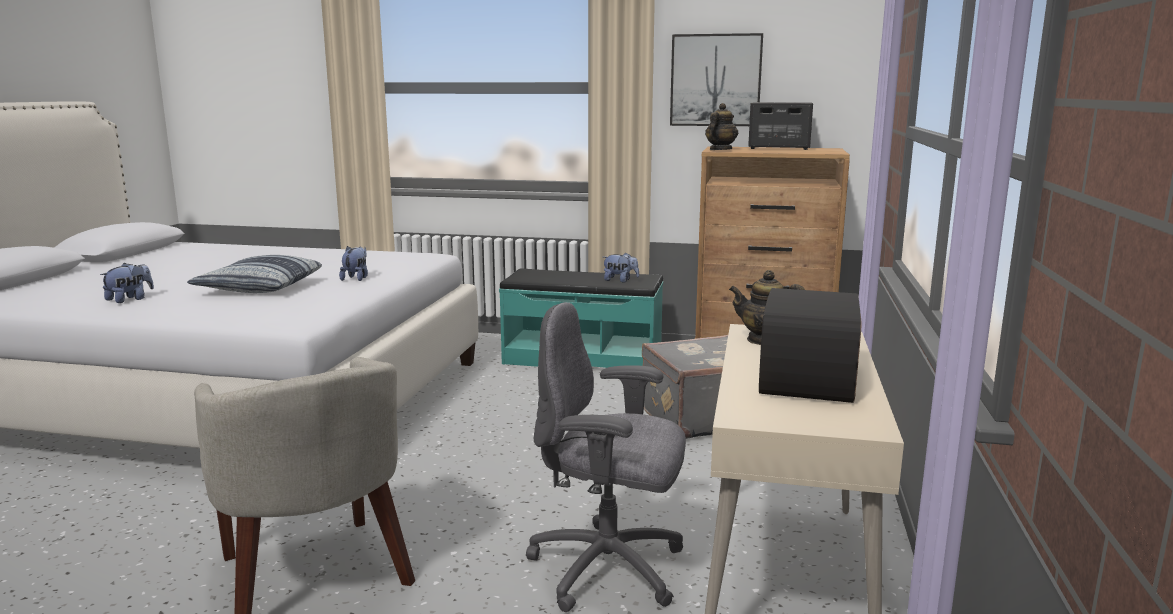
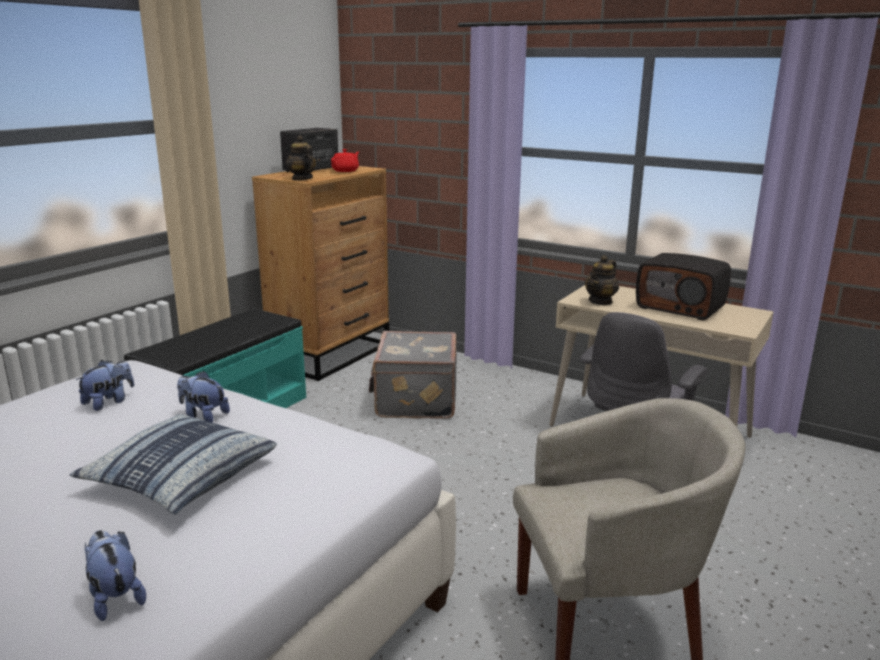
camera: 70 degrees left, 5 degrees up
(620, 280) = (253, 324): plush toy -> plush toy (109, 402)
(715, 80) = (245, 112): picture -> none
(798, 151) = (346, 171): none -> red teapot

